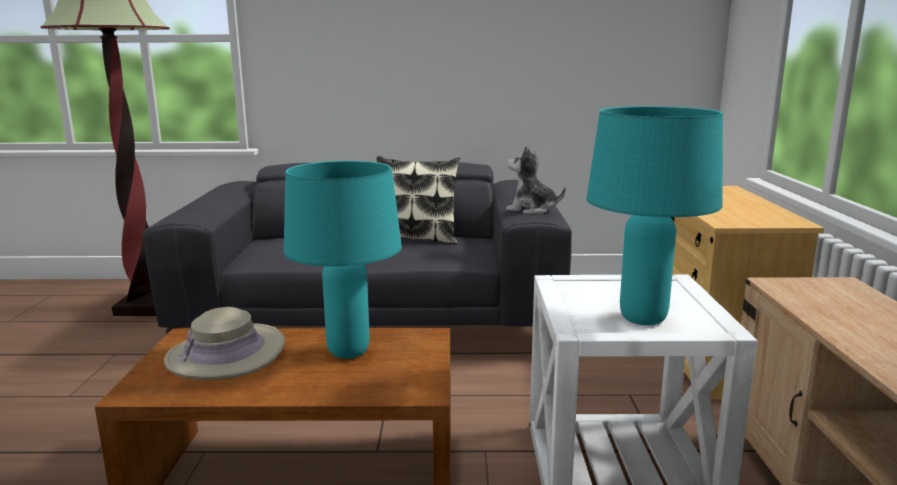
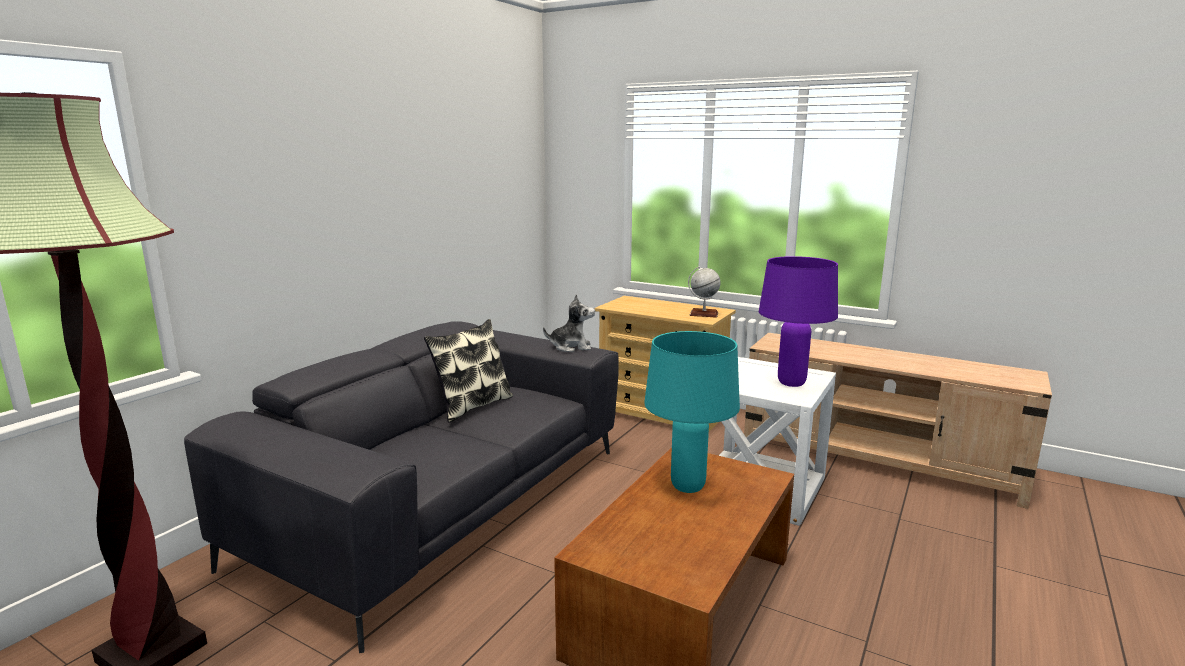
camera: 60 degrees left, 0 degrees up
(226, 354) = (647, 536): beige hat -> none
(531, 210) = (571, 347): plush toy -> plush toy turned 150 degrees counterclockwise
(642, 318) = (791, 383): turquoise table lamp -> purple table lamp
(750, 219) = (703, 314): none -> globe

